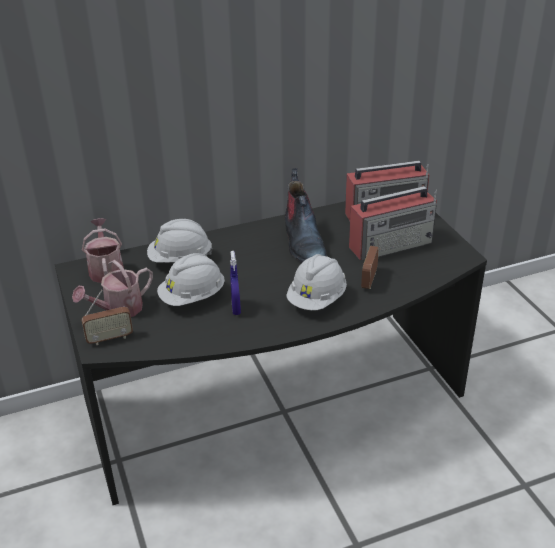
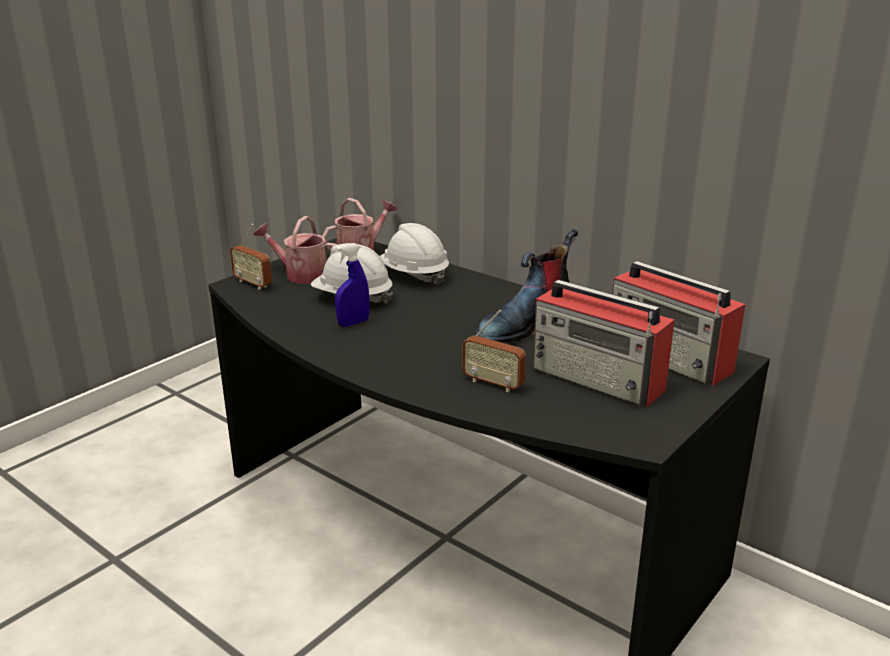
camera: 60 degrees right, 10 degrees down
(317, 299) = (415, 361): white hard hat -> none
(369, 280) = (493, 383): radio -> radio turned 135 degrees counterclockwise

